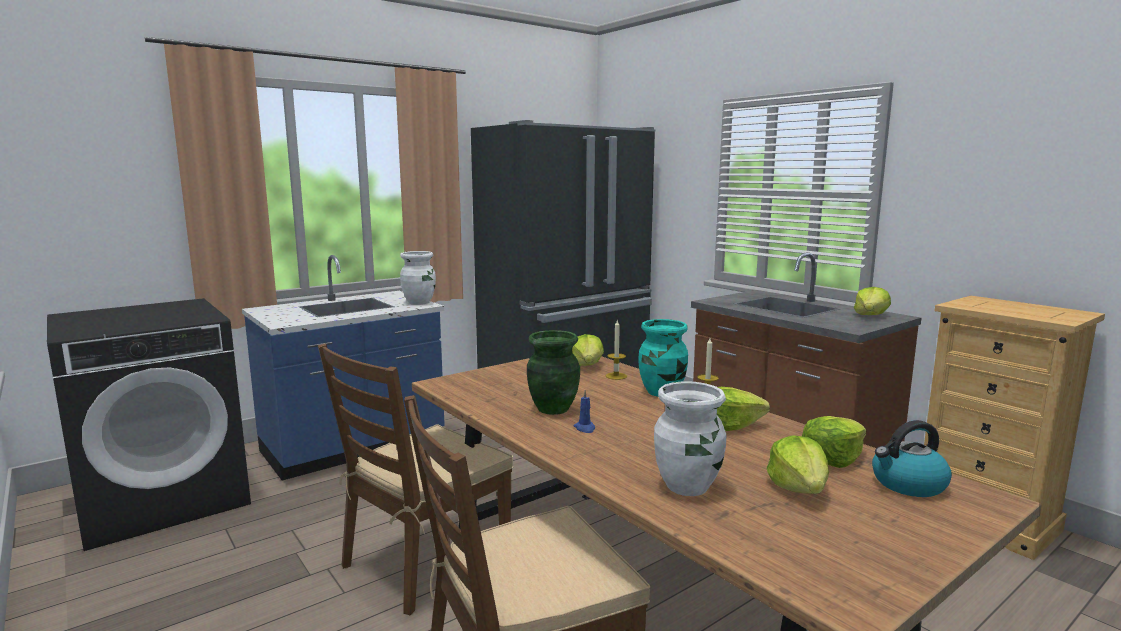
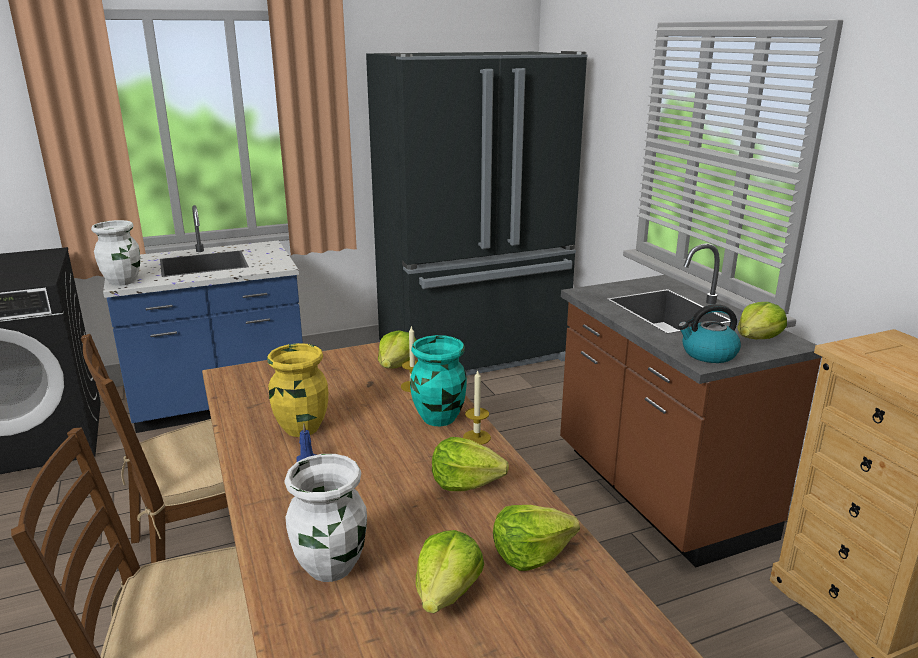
camera: 15 degrees right, 10 degrees up
(419, 302) = (279, 262): white vase -> white vase (123, 281)
(552, 409) = (301, 428): green vase -> yellow vase
(907, 484) = (578, 610): kettle -> kettle (708, 354)

